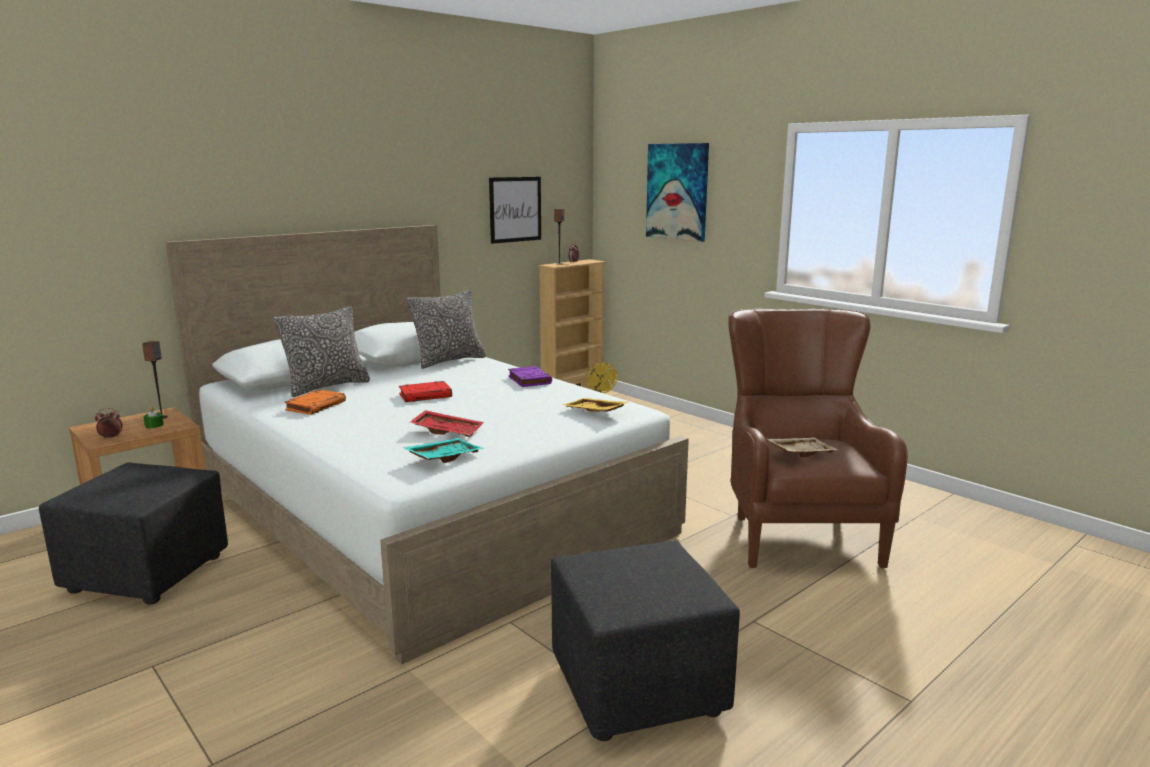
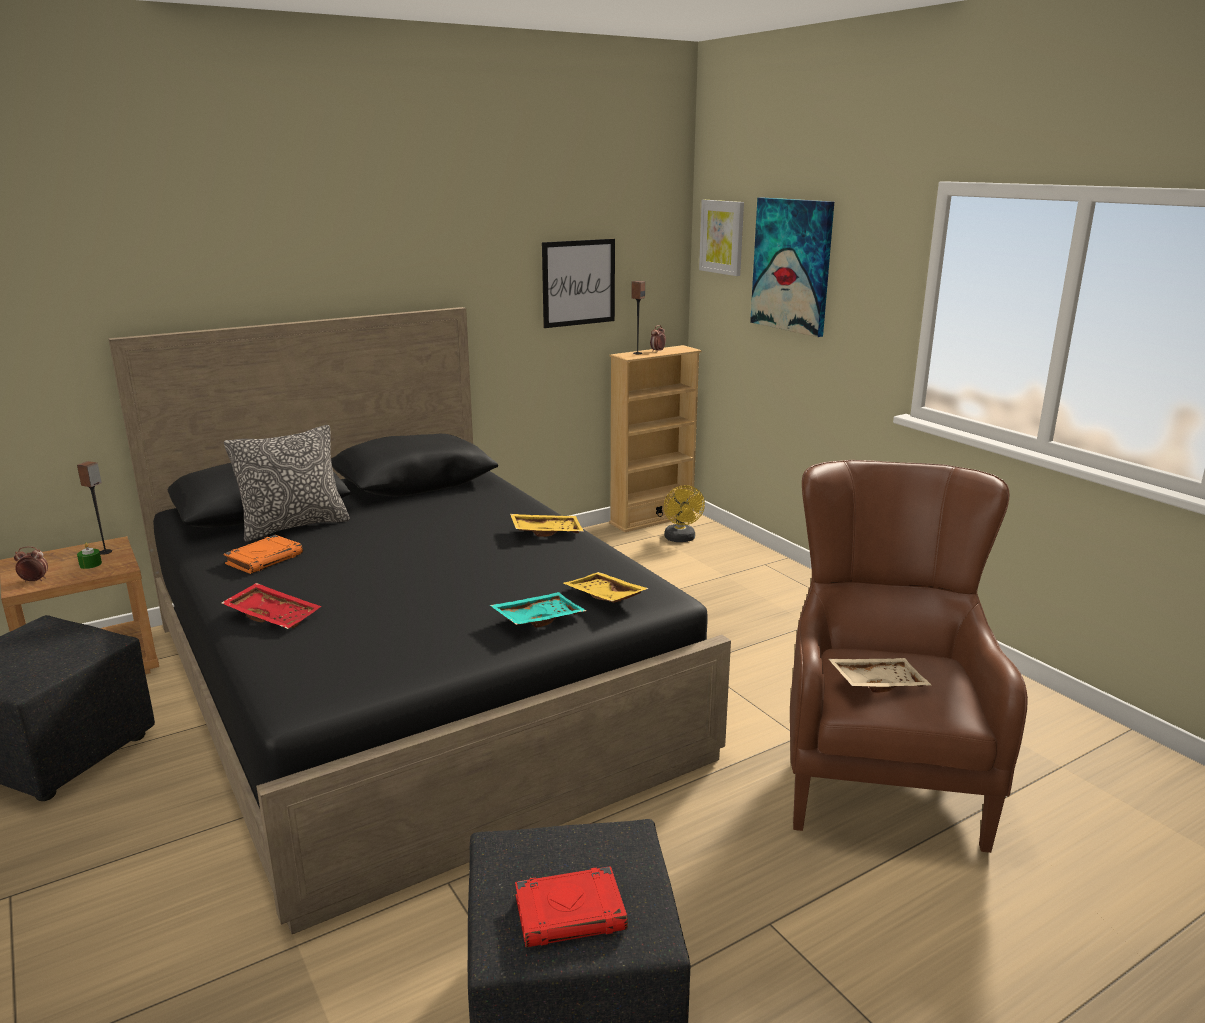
camera: 10 degrees right, 5 degrees up
(426, 395) = (404, 550): red book -> red book (571, 913)
(428, 507) = (411, 685): white bed -> black bed
(443, 457) = (372, 665): turquoise tray -> turquoise tray (537, 618)
(448, 431) = (401, 617): red tray -> red tray (274, 615)
(449, 361) = (462, 491): pillow -> none
(529, 380) = (546, 531): purple book -> yellow tray
(619, 175) = (722, 237): none -> picture

